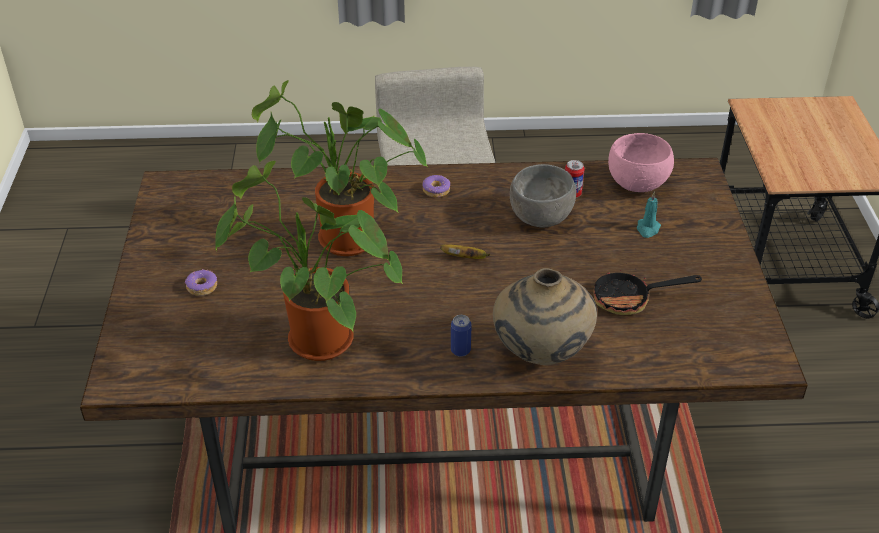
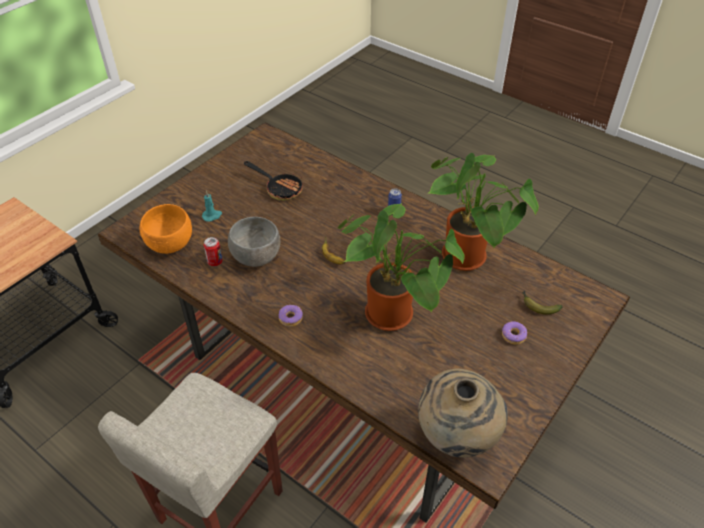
camera: 140 degrees left, 5 degrees up
(192, 331) = (538, 306): none -> banana
(540, 356) = (358, 189): beige vase -> beige vase (457, 437)
(638, 183) = (169, 244): pink bowl -> orange bowl

